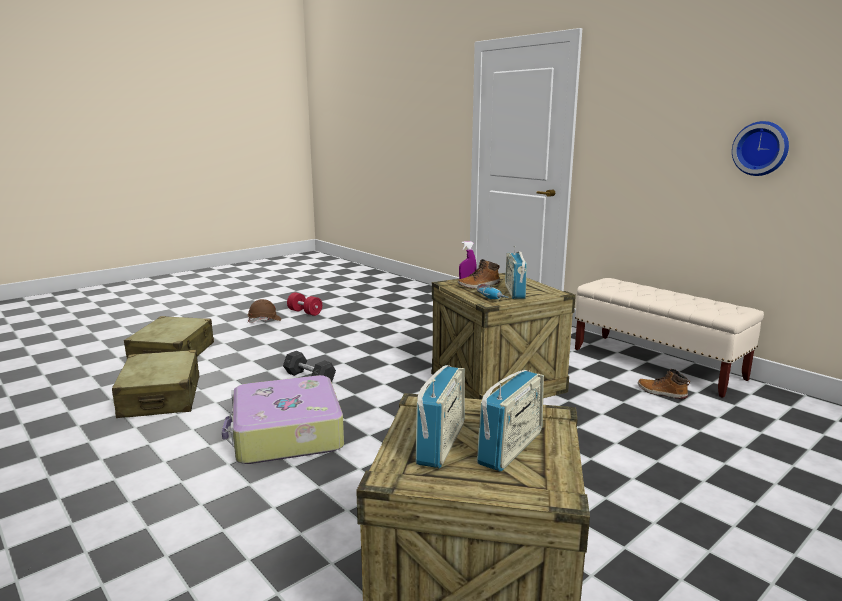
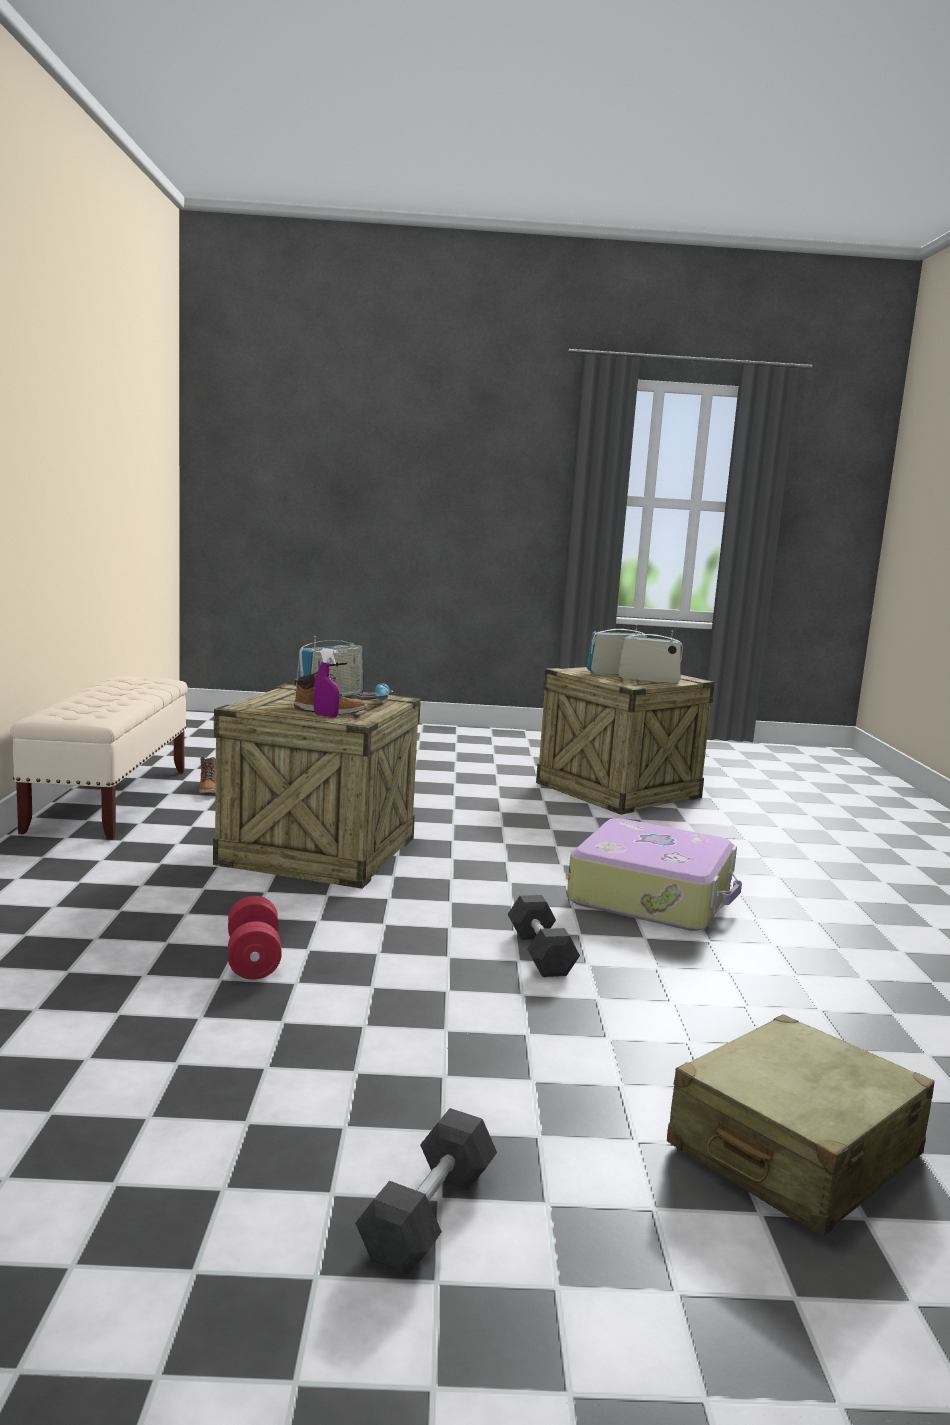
camera: 140 degrees left, 5 degrees down
(161, 397) = (823, 1017): beige suitcase -> none
(264, 320) = (428, 1214): brown hard hat -> grey dumbbell
(305, 312) = (252, 1197): red dumbbell -> red dumbbell (253, 959)
(441, 443) = (648, 679): radio -> radio turned 45 degrees clockwise
(761, 148) = (82, 481): wall clock -> none

